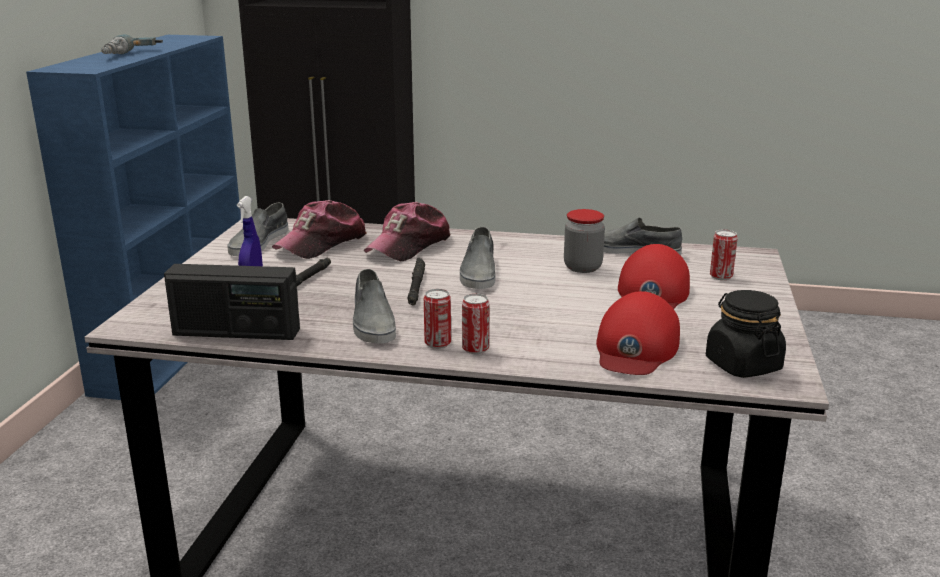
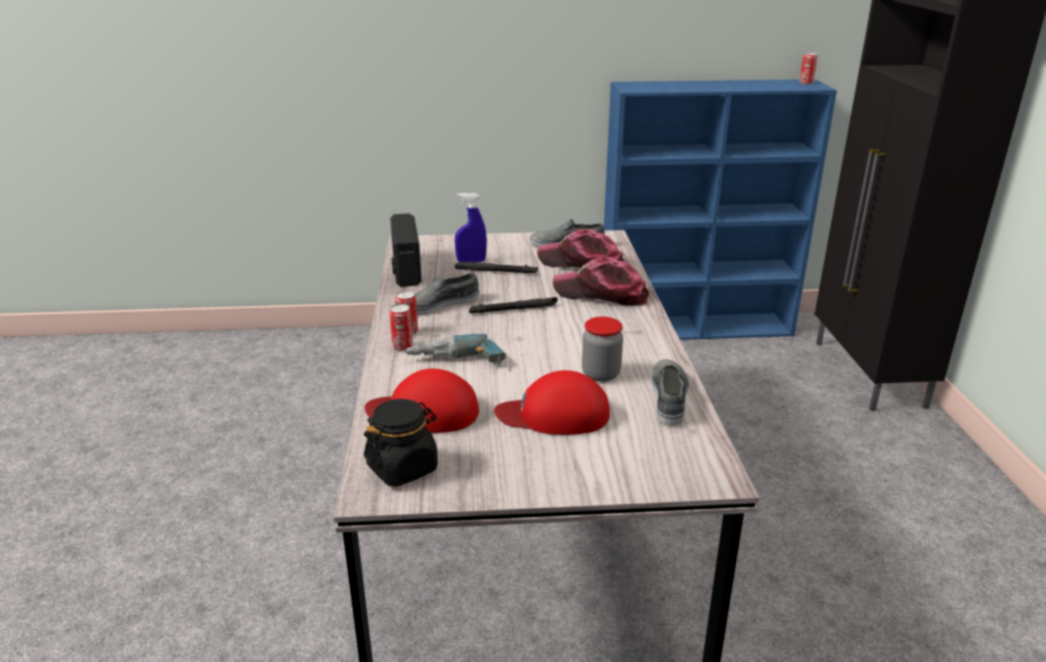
camera: 75 degrees right, 5 degrees up
(132, 54) = (704, 87): power drill -> power drill (455, 364)
(478, 272) = (557, 329): grey shoe -> none
(721, 276) = (626, 454): can -> can (806, 83)

